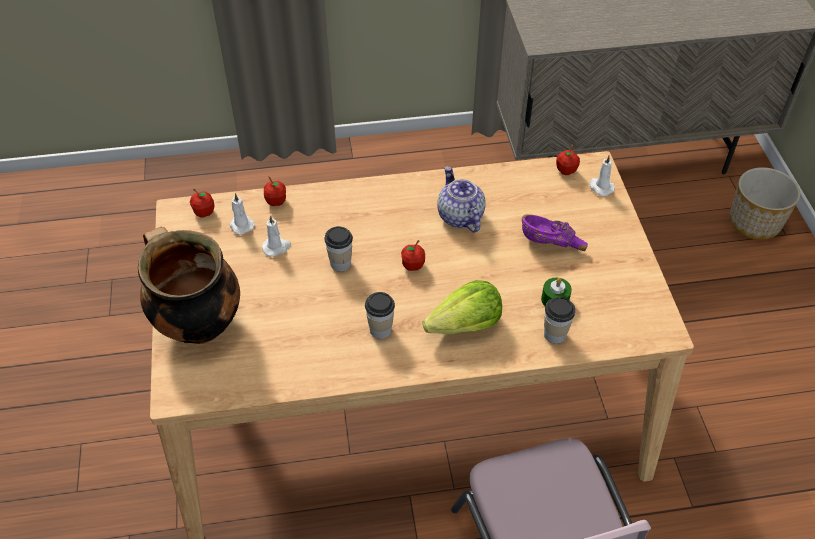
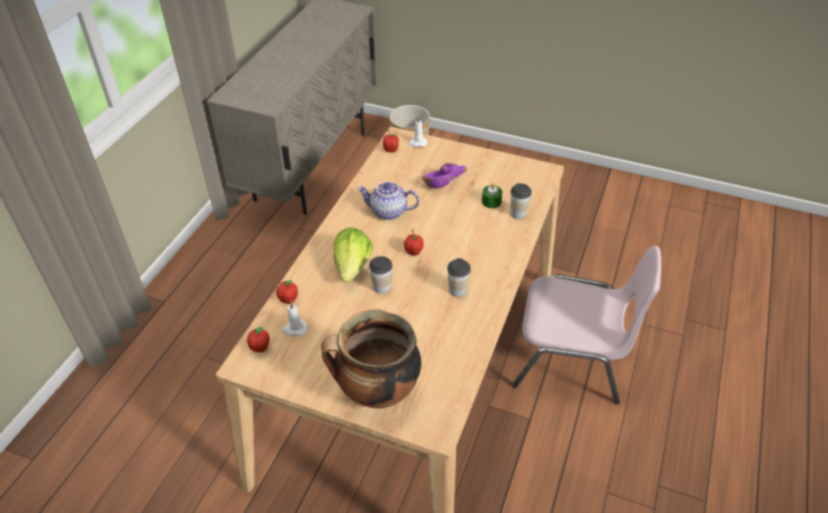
camera: 60 degrees left, 5 degrees down
(277, 247) = (336, 316): white candle -> none
(465, 325) = (483, 248): lettuce -> lettuce (353, 266)

